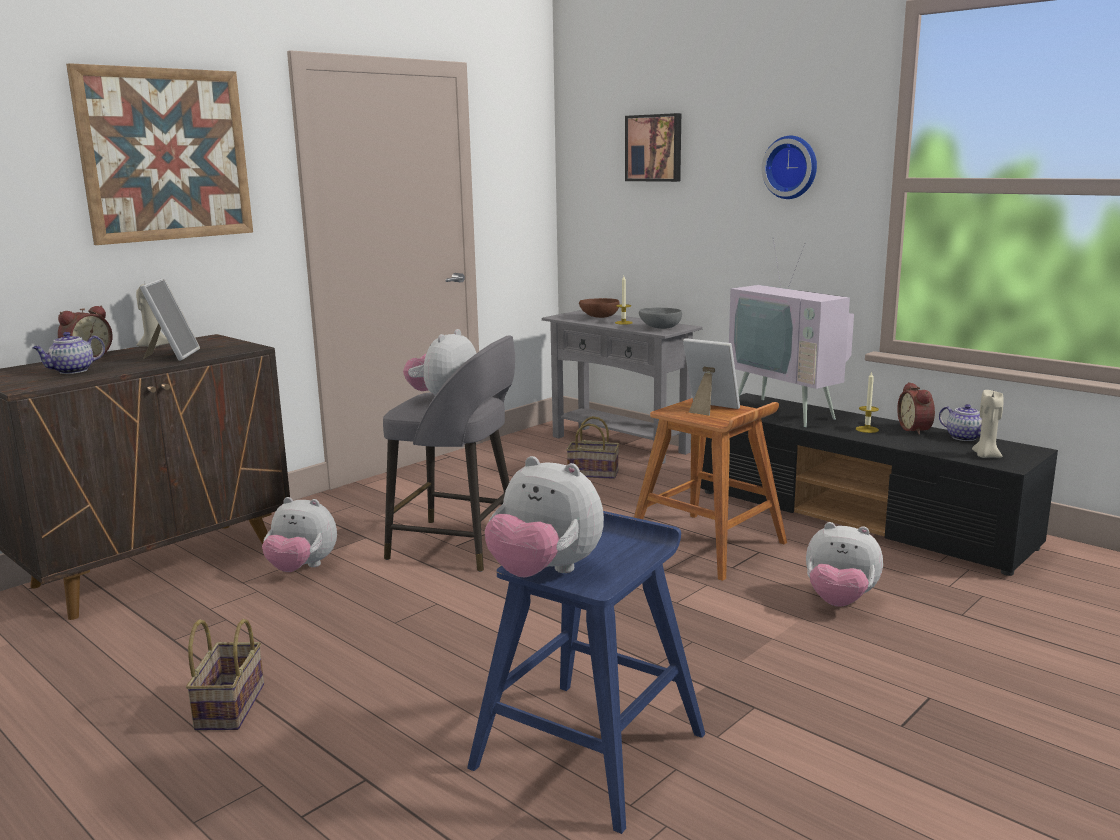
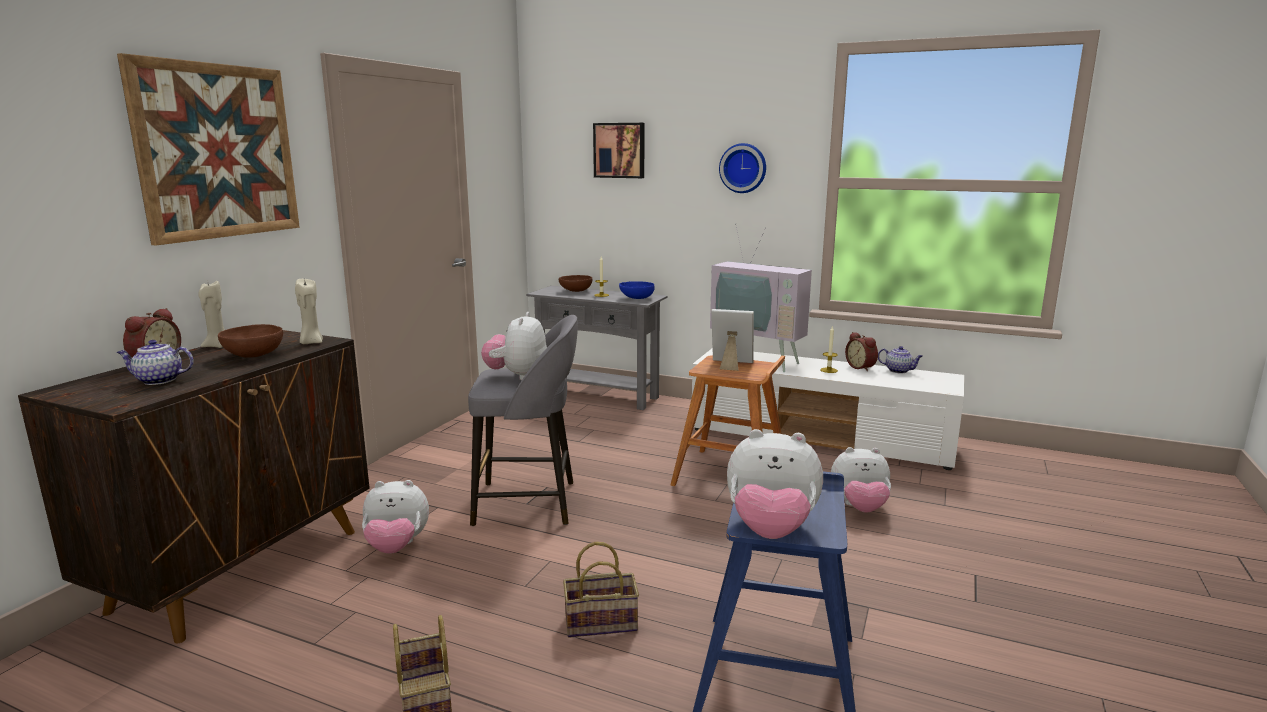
camera: 20 degrees left, 0 degrees up
(72, 371) = (158, 380): teapot -> teapot turned 60 degrees clockwise
(172, 355) = (253, 355): picture frame -> brown bowl
(594, 473) = (596, 423): basket -> basket (602, 622)
(659, 328) = (636, 298): grey bowl -> blue bowl
(859, 519) = (821, 438): black tv stand -> white tv stand
(985, 456) = (926, 384): beige candle -> beige candle (311, 343)

